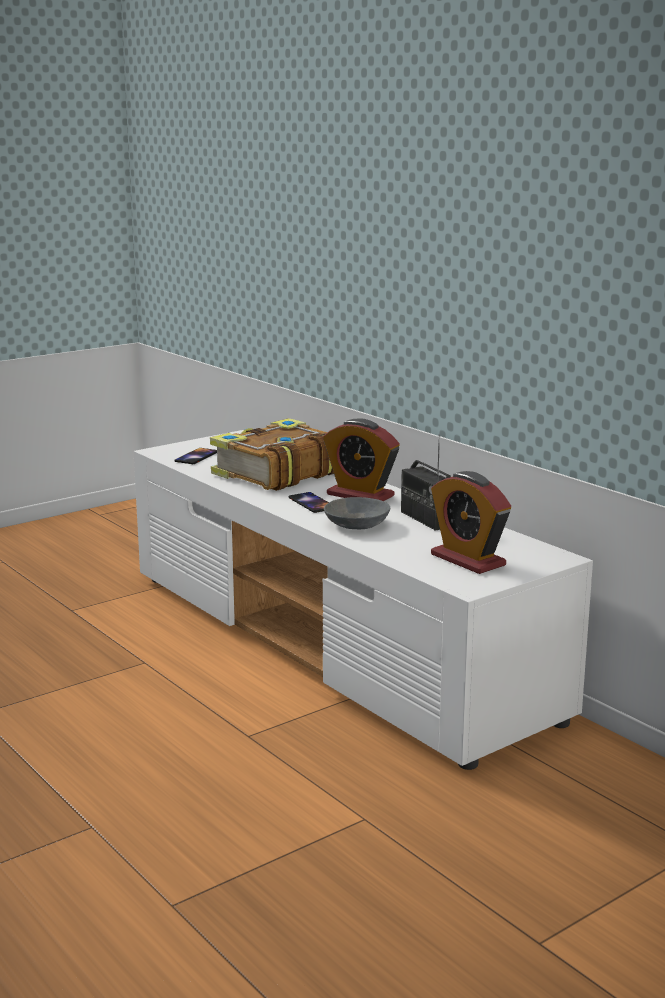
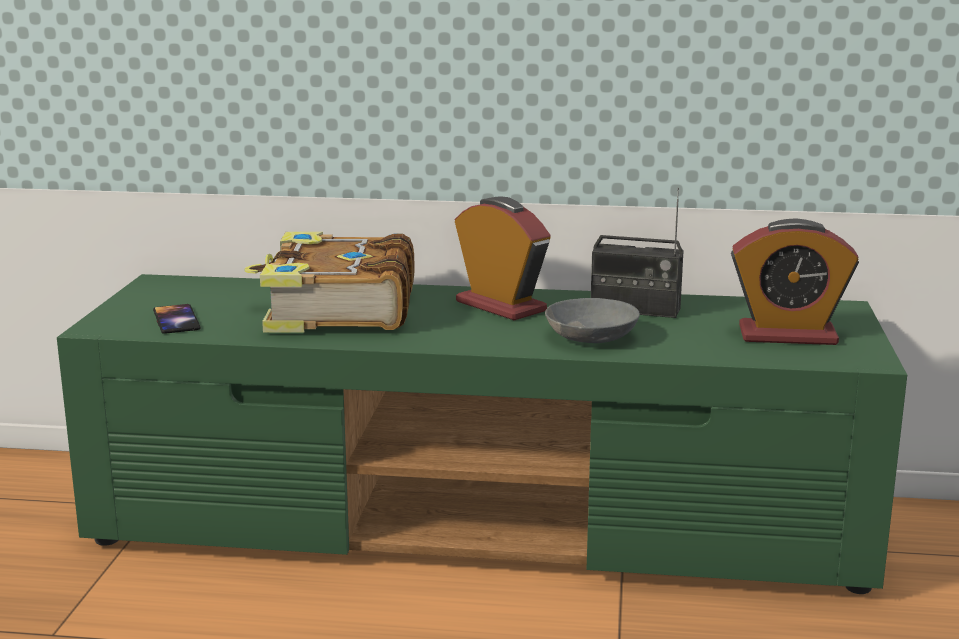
camera: 45 degrees left, 0 degrees up
(312, 503) = (477, 330): phone -> none
(336, 644) = (484, 525): white tv stand -> green tv stand
(360, 495) = (500, 306): alarm clock -> alarm clock turned 120 degrees counterclockwise

